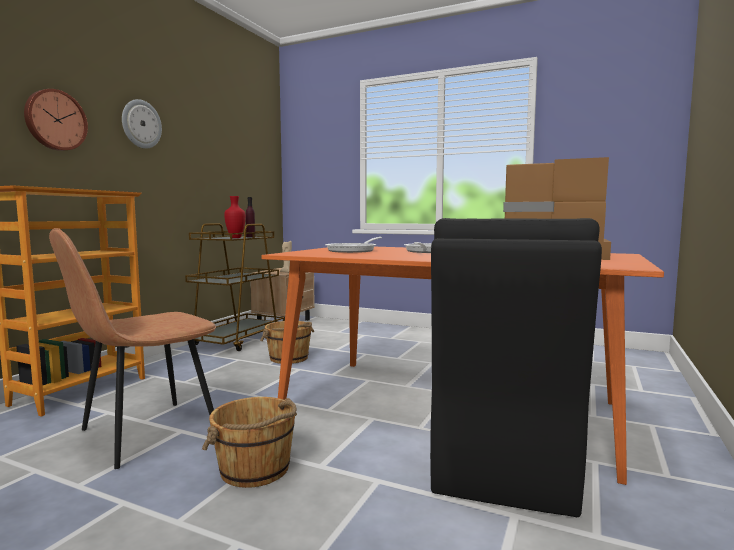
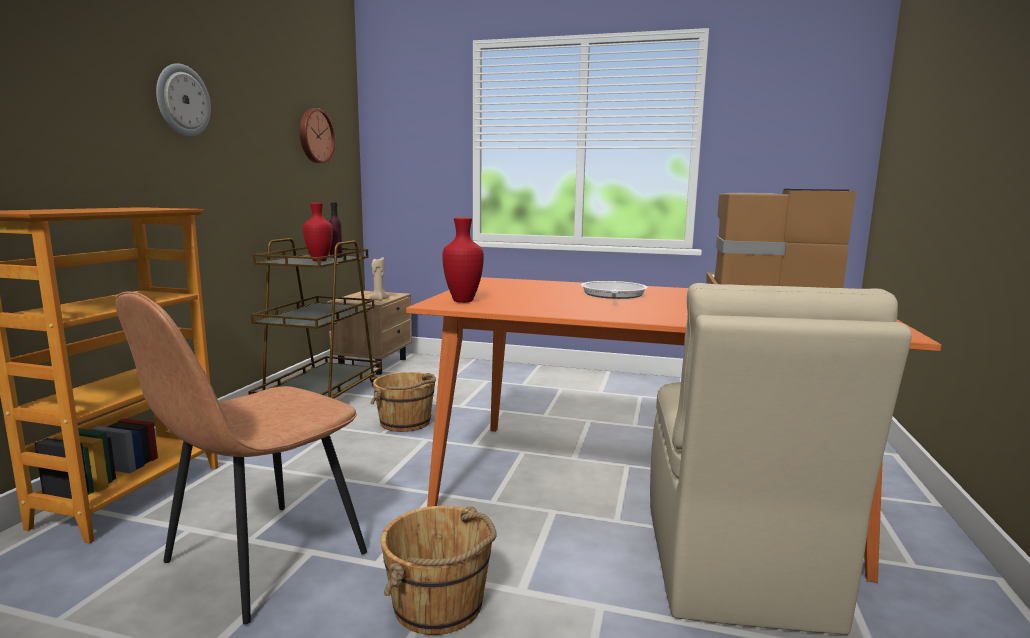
camera: 10 degrees left, 5 degrees up
(55, 120) = (62, 99): wall clock -> wall clock (315, 136)
(307, 252) = (463, 301): none -> red vase
(354, 250) = (516, 293): frying pan -> none
(502, 464) = (734, 566): black chair -> beige chair

